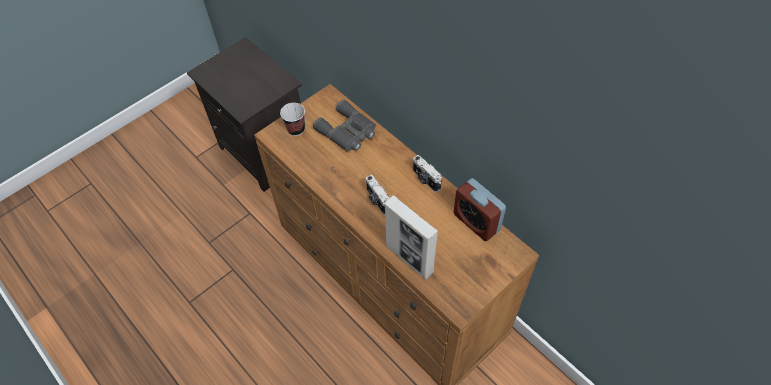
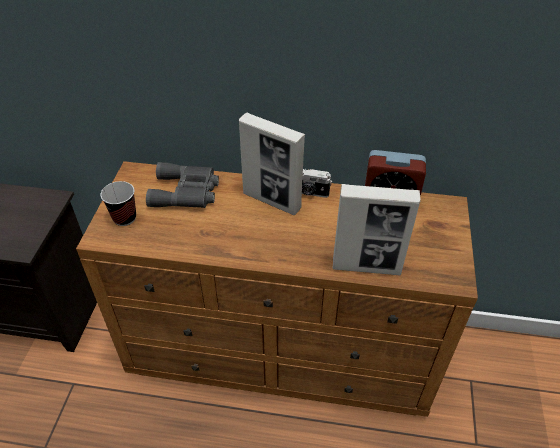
camera: 40 degrees left, 10 degrees down
(377, 201) = (280, 235): camera -> none
(395, 172) = (272, 201): none -> picture frame

